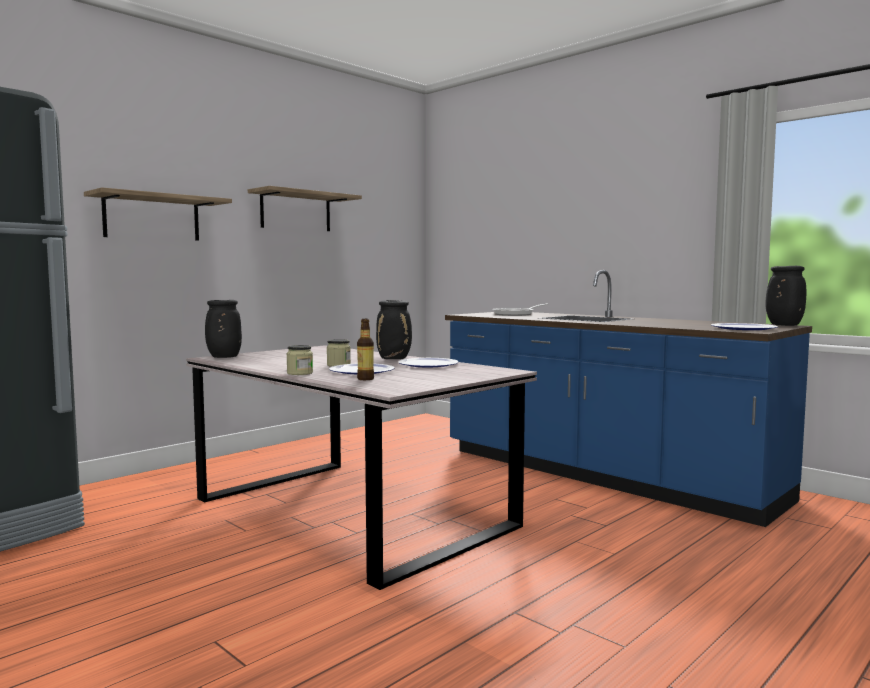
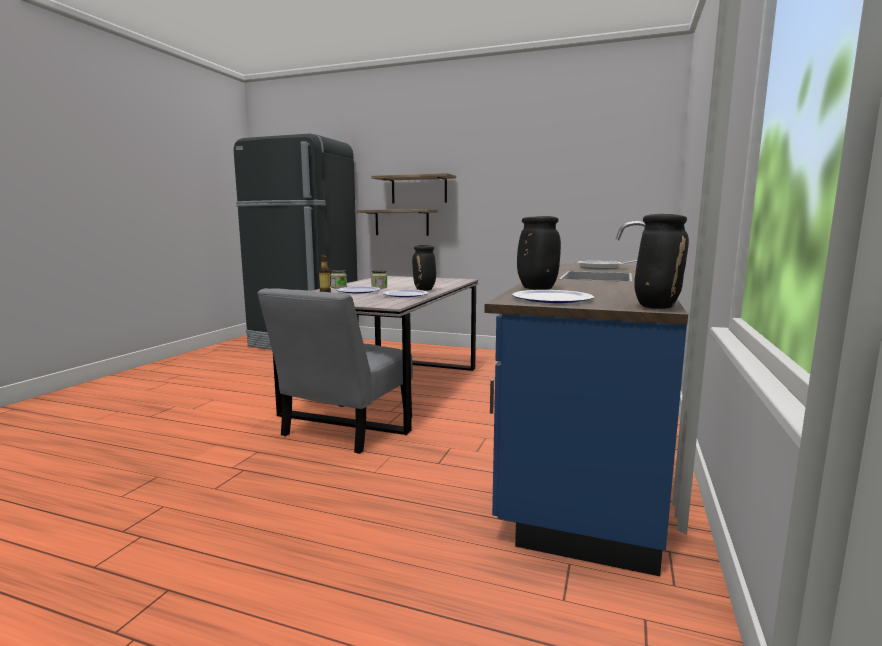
camera: 65 degrees right, 5 degrees up
(223, 357) = (390, 277): black vase -> black vase (536, 289)
(296, 211) = (523, 175): shelf -> shelf (401, 222)
(478, 554) = (343, 429): none -> grey chair

